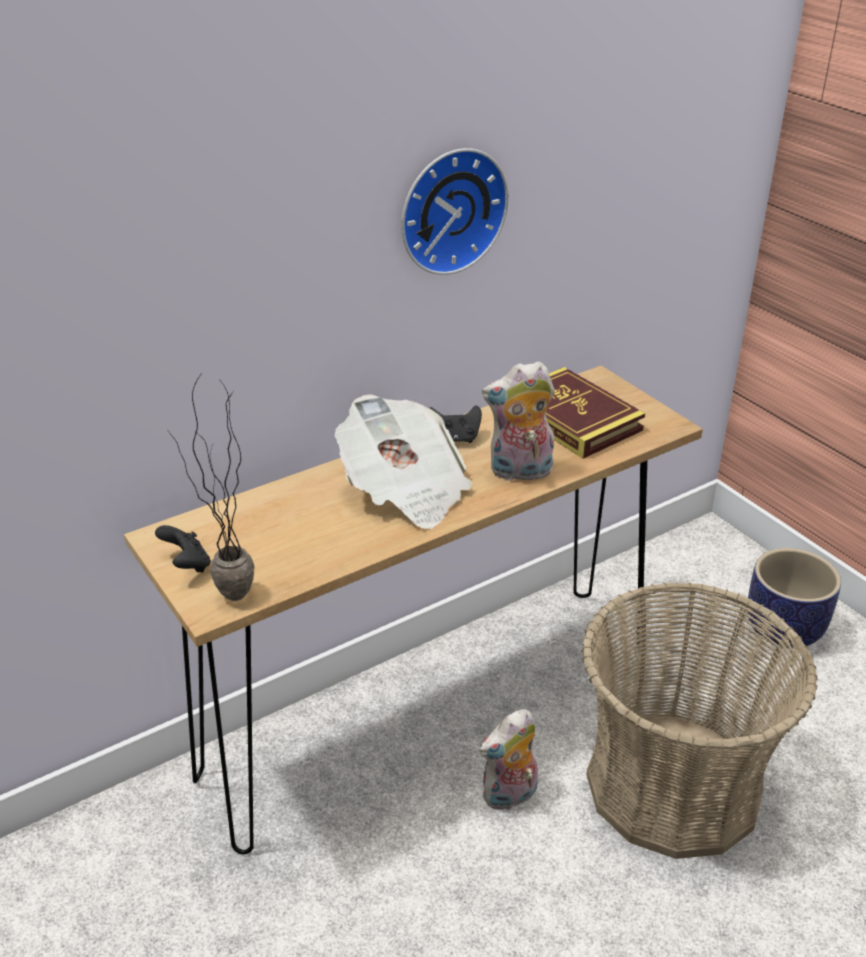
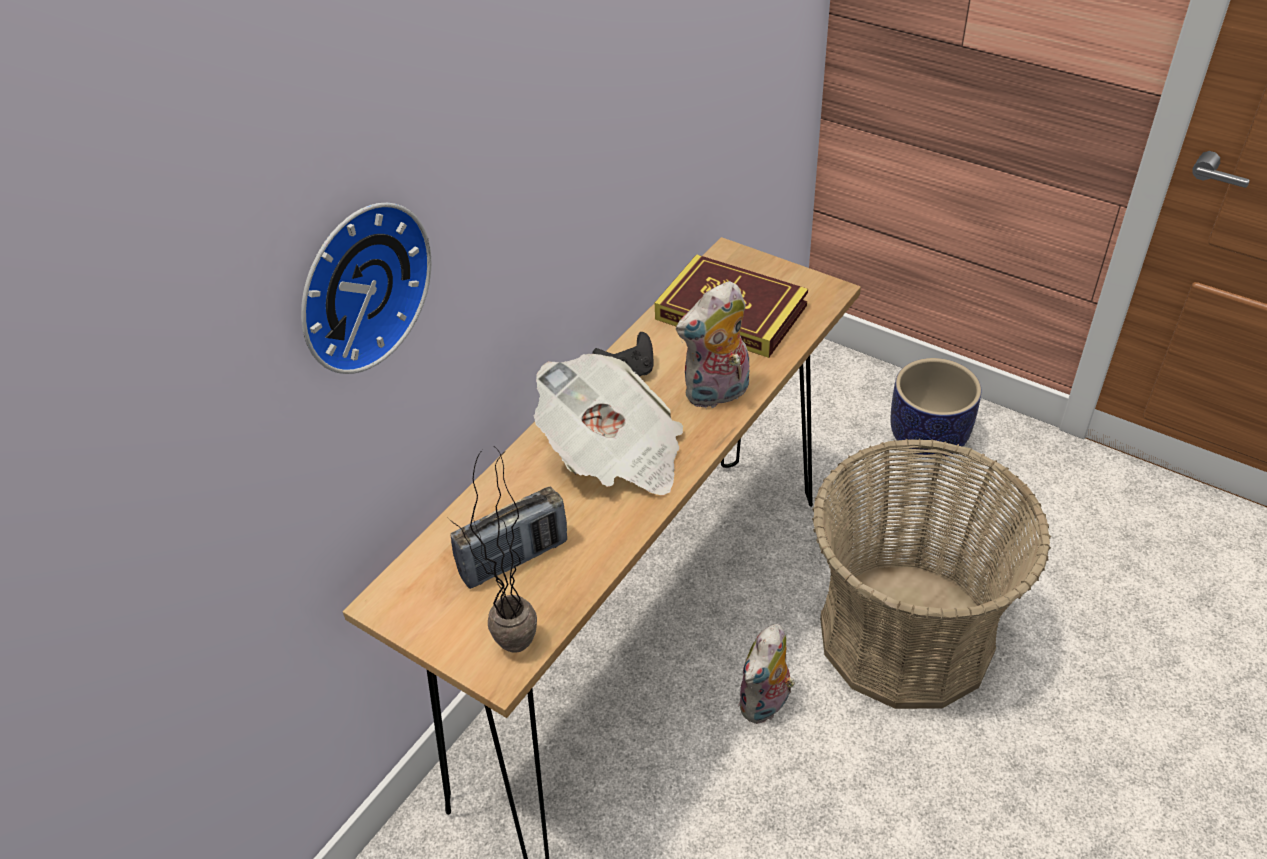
camera: 20 degrees left, 10 degrees up
(187, 565) = (440, 625): black game controller -> none
(275, 538) = (514, 559): none -> radio
(449, 209) = (582, 133): wall clock -> wall clock (358, 284)

